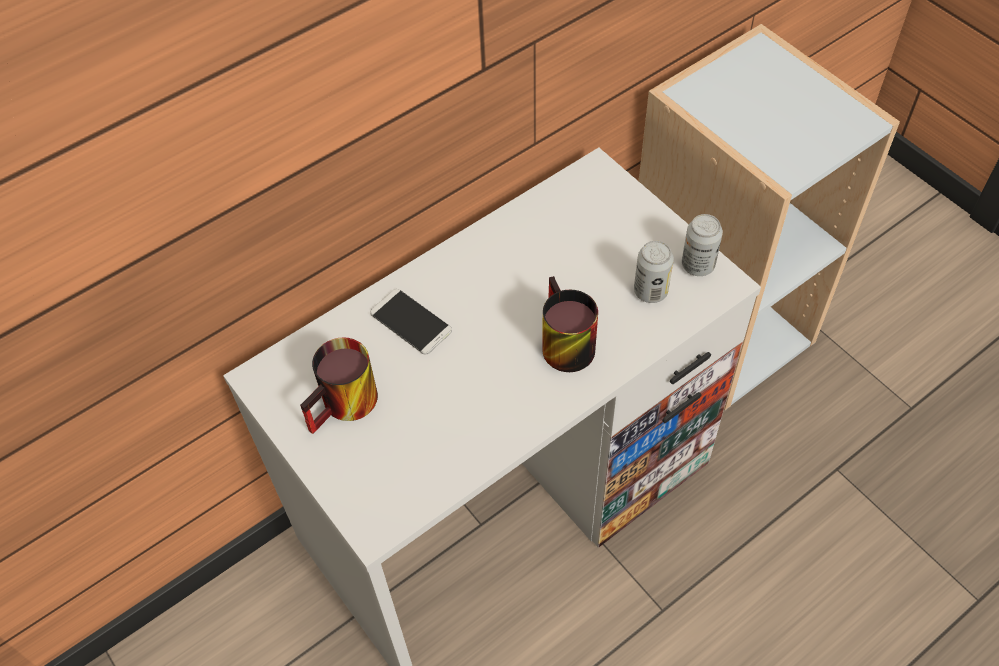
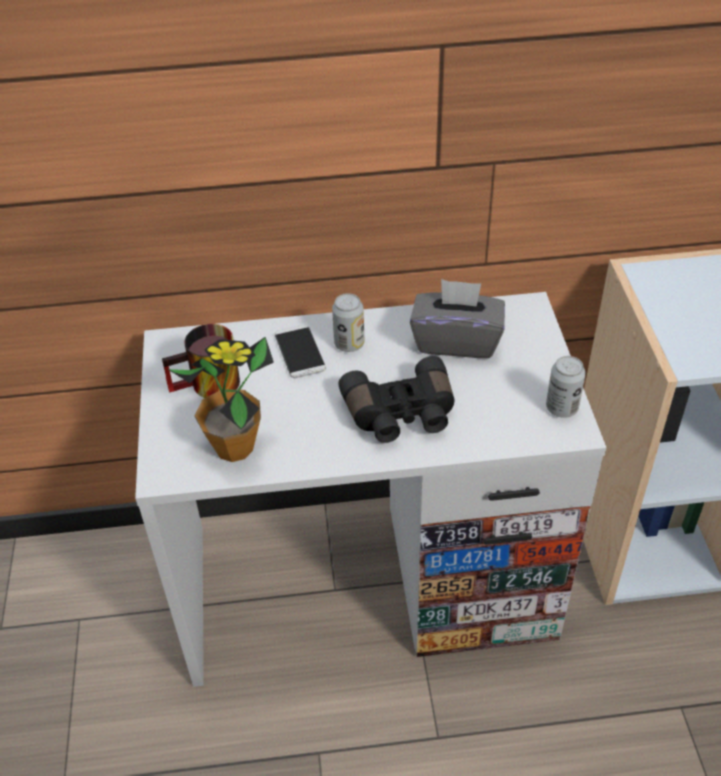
camera: 30 degrees right, 10 degrees down
(425, 459) = (234, 447): none -> potted plant
(555, 239) = (456, 341): none -> grey tissue box
(560, 343) = (401, 415): mug -> black binoculars
(650, 291) = (505, 410): can -> can (349, 344)

